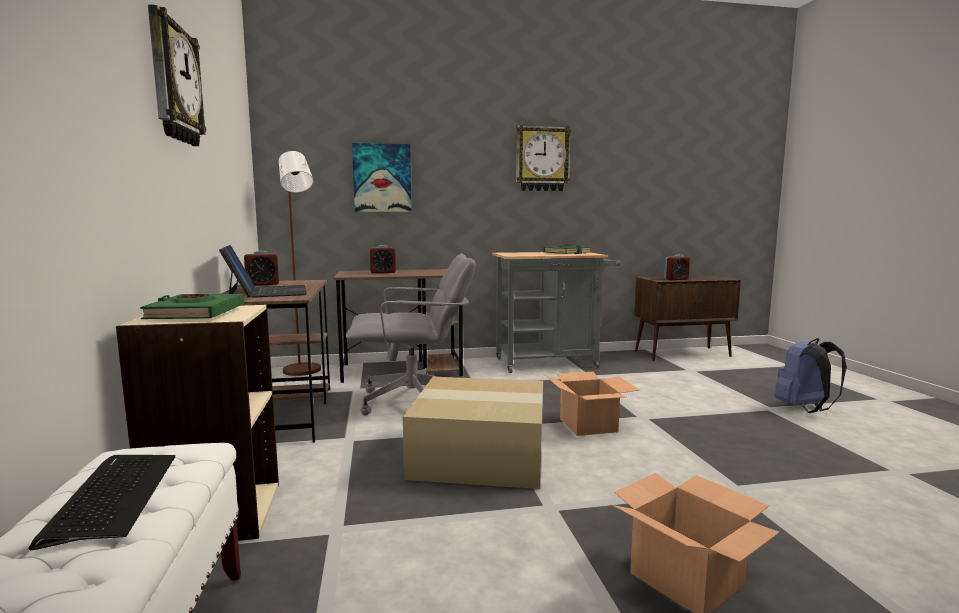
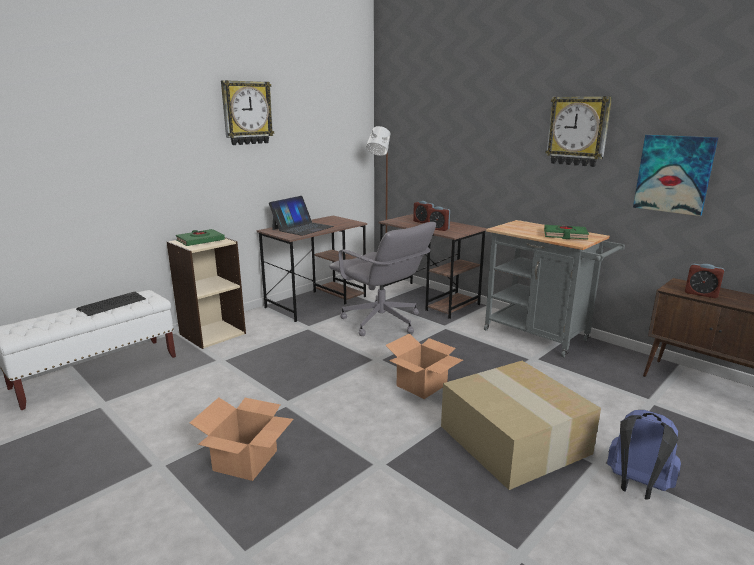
camera: 55 degrees right, 10 degrees up
(262, 284) = (325, 220): alarm clock -> alarm clock (438, 229)
(382, 178) = (443, 144): picture -> picture (673, 174)
(482, 453) = (331, 365): cardboard box -> cardboard box (516, 440)

